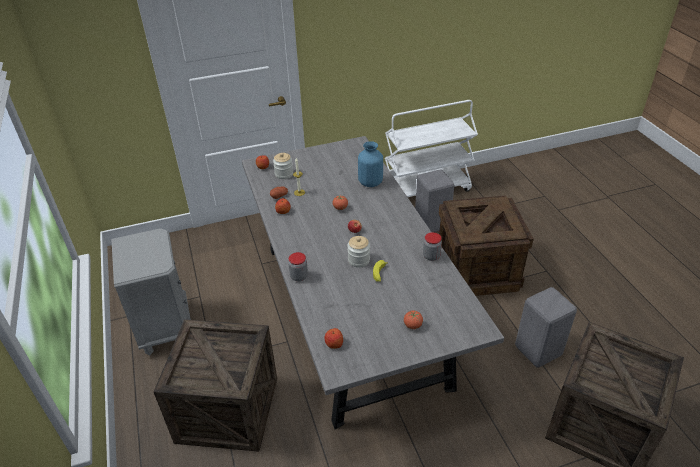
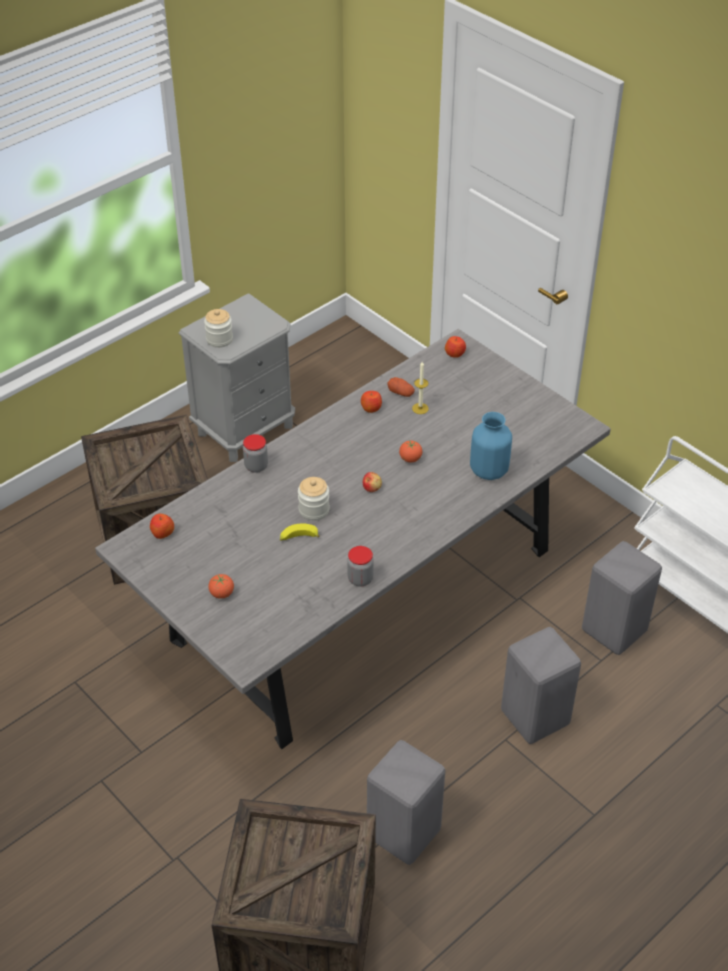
camera: 65 degrees right, 5 degrees up
(284, 174) = (451, 379): jar -> jar (219, 339)
(477, 270) = (537, 718): crate -> grey stool

